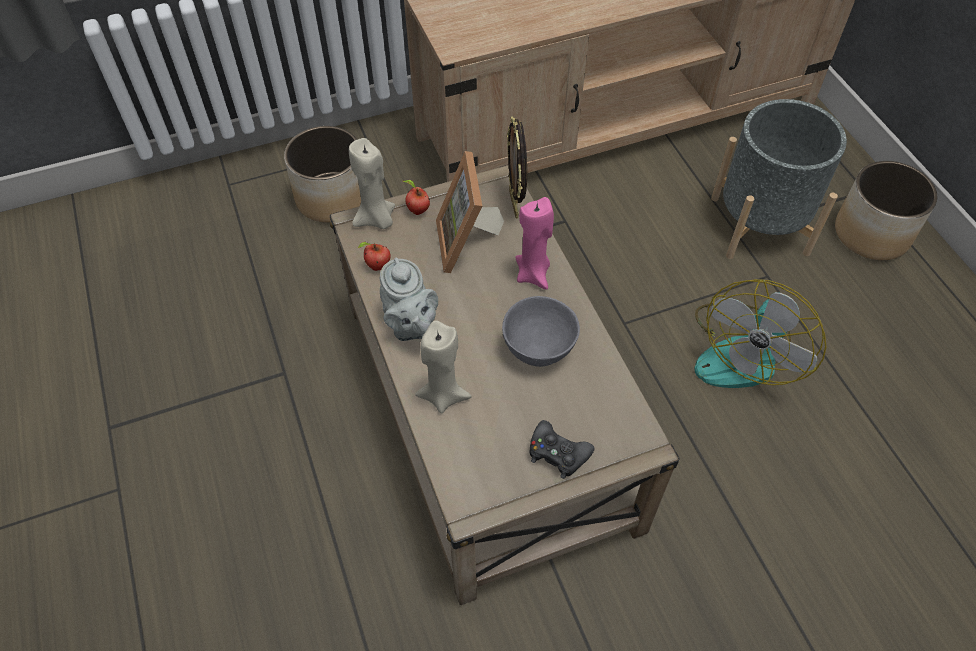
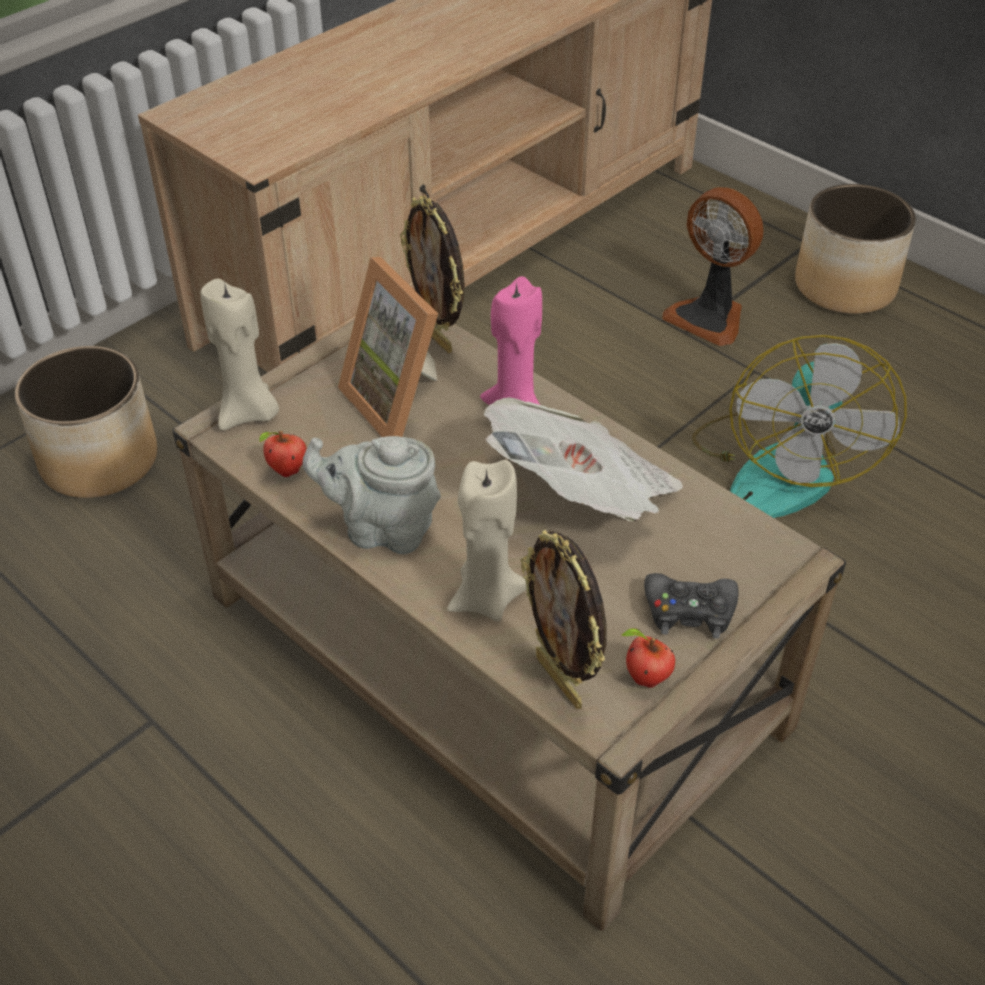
camera: 25 degrees left, 10 degrees down
(410, 325) = (382, 529): grey teapot -> grey teapot turned 150 degrees clockwise
(417, 210) = (302, 385): apple -> apple (645, 679)
(455, 466) = (561, 681): none -> picture frame
(540, 349) = (583, 496): grey bowl -> newspaper
(759, 225) = (709, 317): grey planter -> fan

